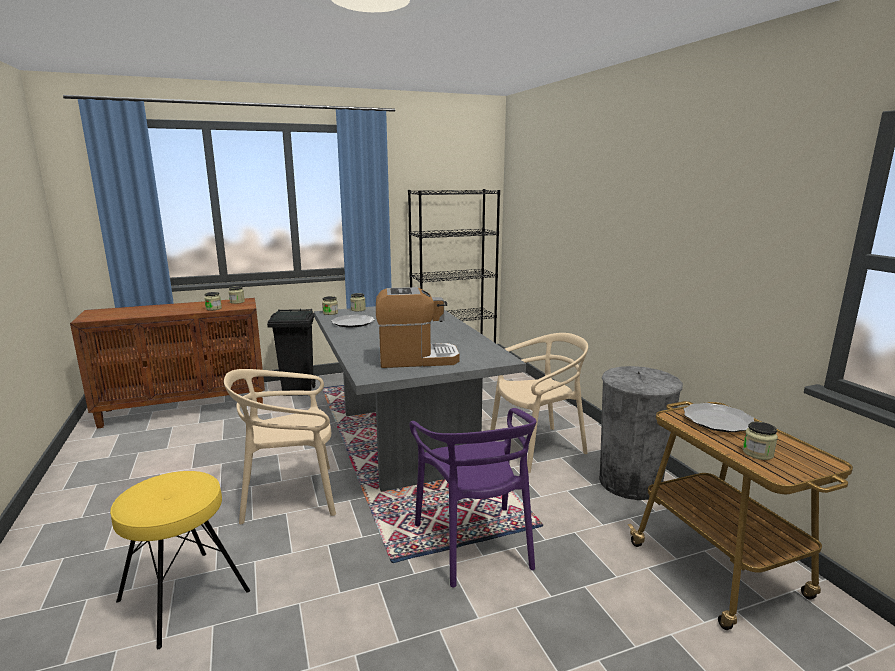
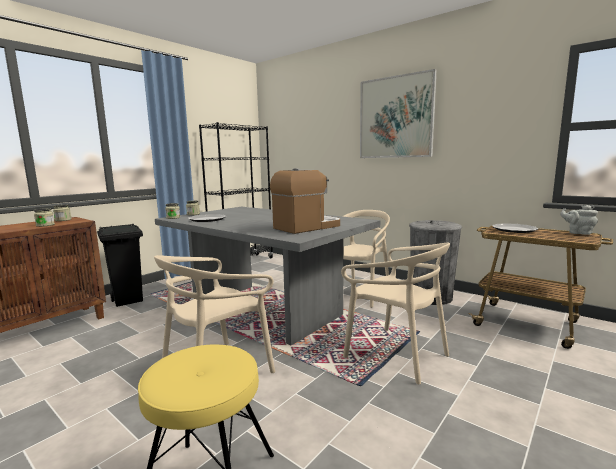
camera: 30 degrees left, 5 degrees down
(475, 543) = (396, 354): purple chair -> beige chair
(639, 199) = (395, 117): none -> picture
(757, 453) = (558, 237): jar -> none
(815, 454) = (578, 233): none -> grey teapot

